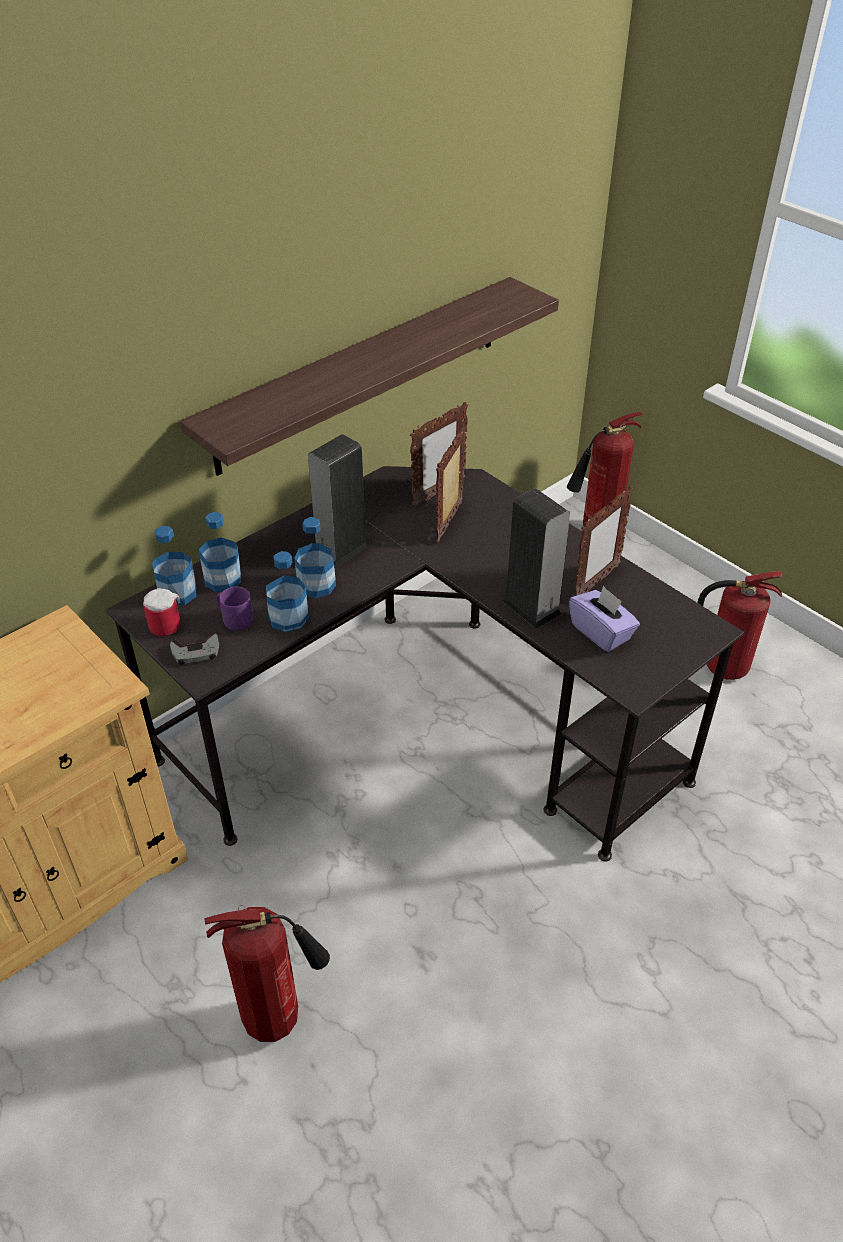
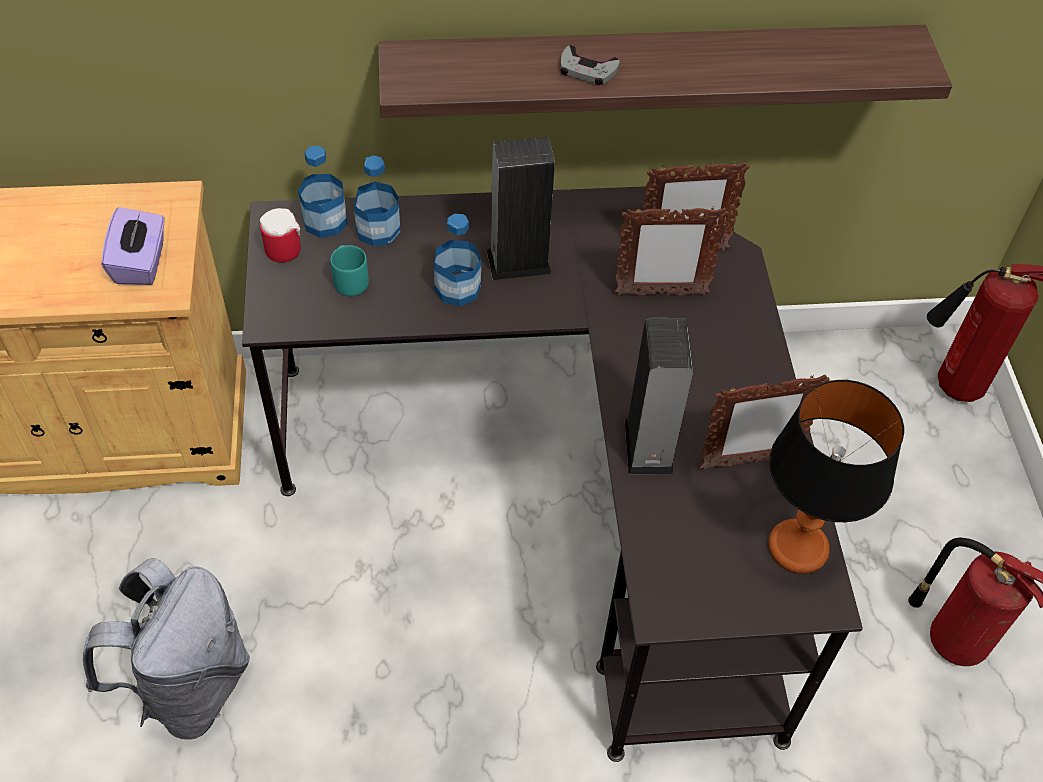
camera: 35 degrees right, 10 degrees up
(196, 652) = (284, 295): grey game controller -> grey game controller (587, 70)
(235, 619) = (350, 280): purple mug -> turquoise mug
(279, 1018) = (189, 686): fire extinguisher -> grey backpack
(288, 618) = (398, 309): bottle -> none
(450, 522) = (660, 294): picture frame -> picture frame turned 150 degrees counterclockwise
(601, 632) = (694, 523): purple tissue box -> purple tissue box (141, 263)
(669, 612) = (798, 548): none -> table lamp

